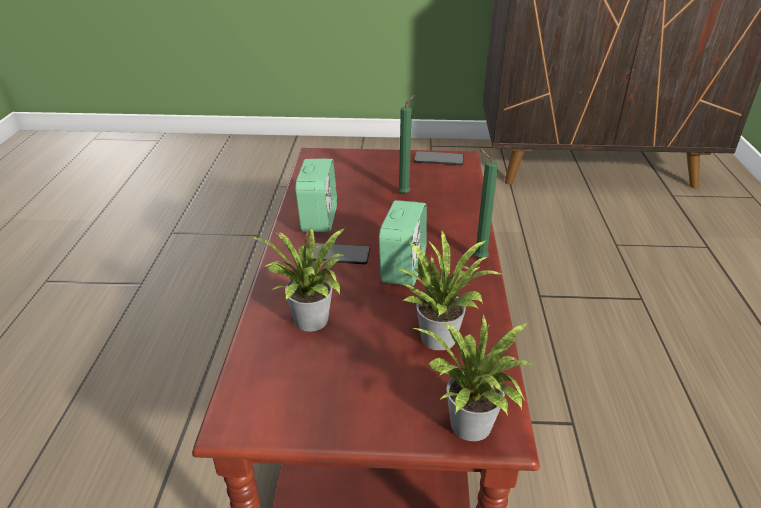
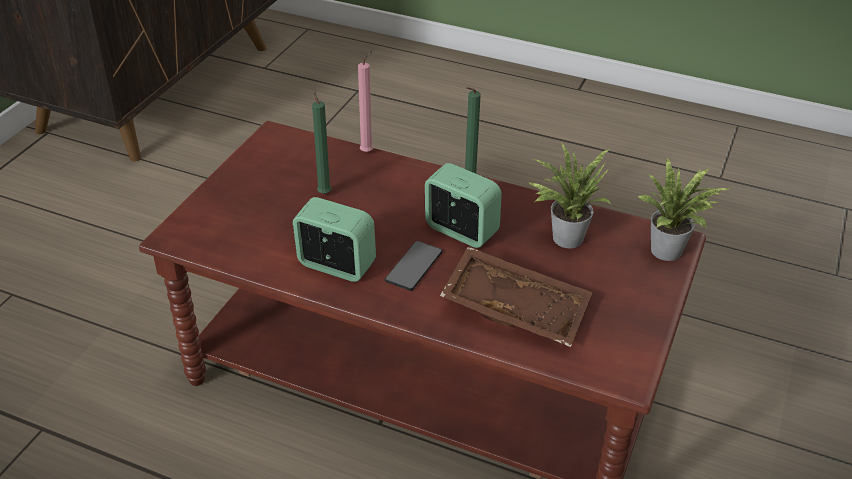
camera: 70 degrees left, 5 degrees up
(310, 323) = (516, 307): potted plant -> brown tray
(438, 159) = (266, 149): phone -> none
(477, 199) = (368, 151): none -> pink candle

